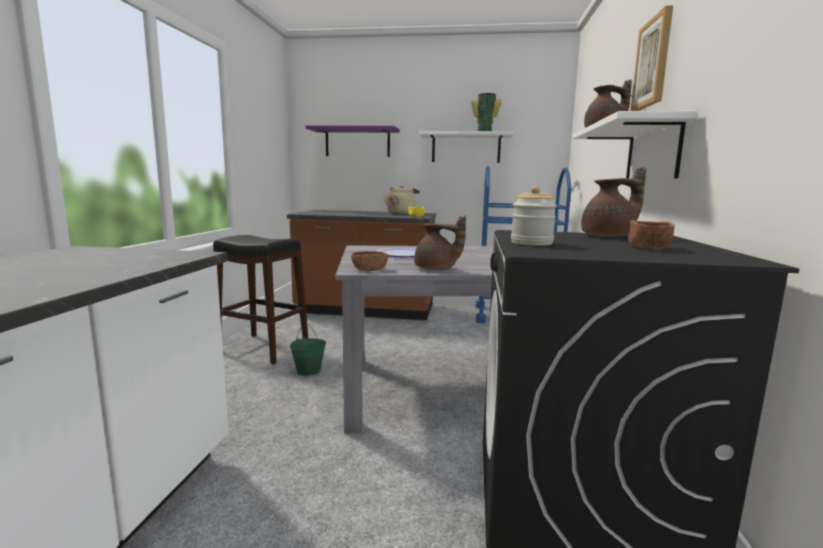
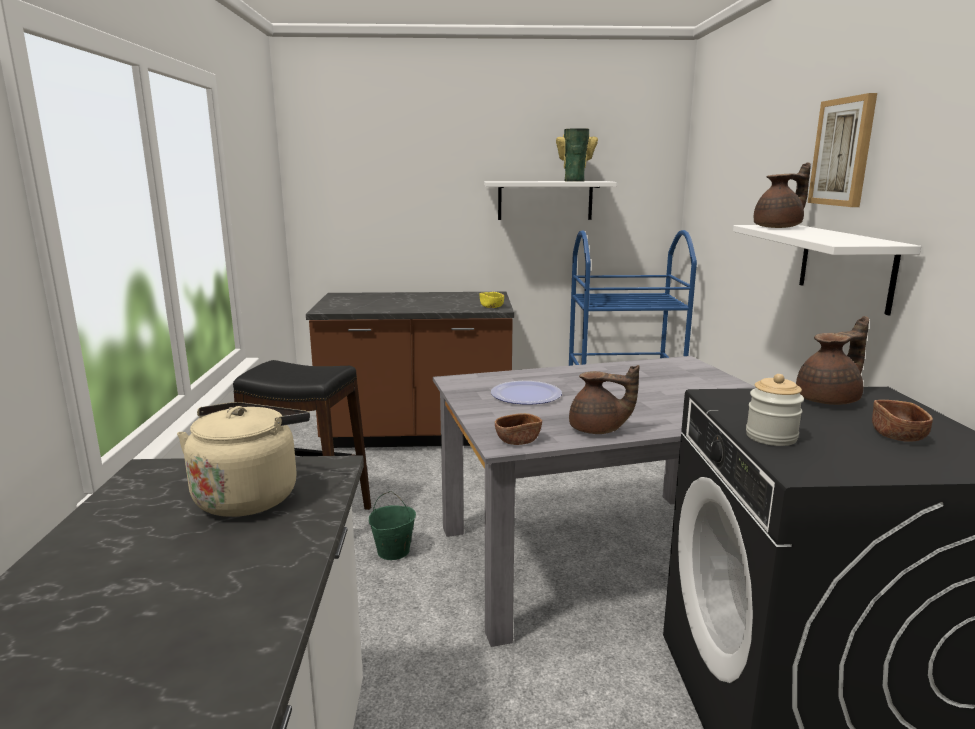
camera: 10 degrees left, 5 degrees up
(357, 143) = (388, 194): purple shelf -> none
(401, 213) = (462, 297): beige kettle -> beige kettle (250, 495)

